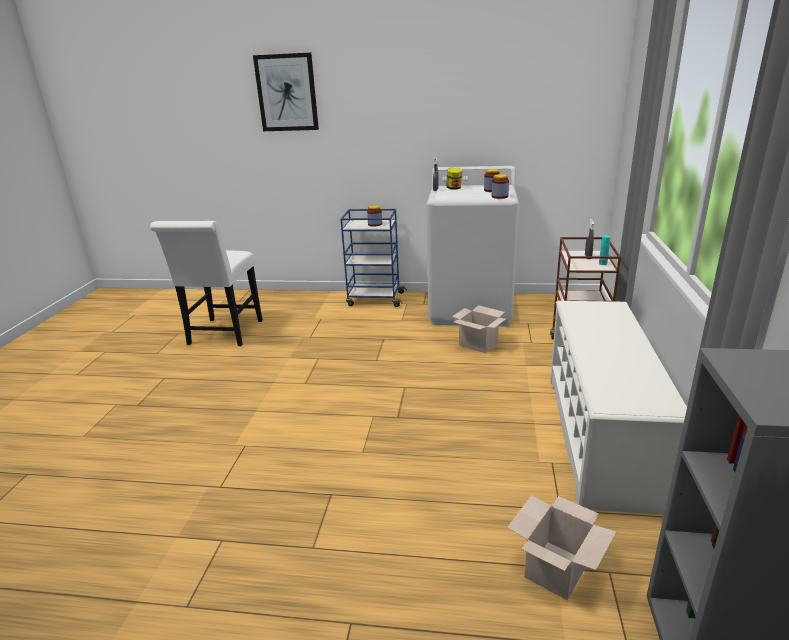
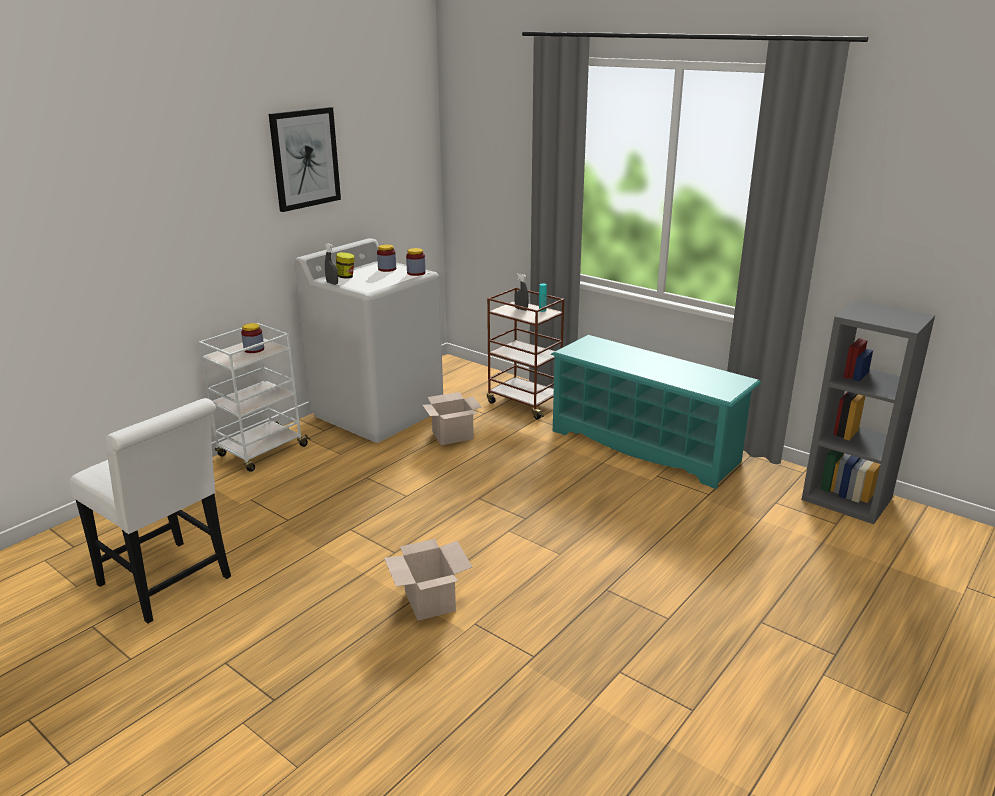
camera: 60 degrees left, 0 degrees up
(287, 93) = (88, 190): picture -> picture (305, 158)
(375, 299) = (261, 451): blue cart -> white cart
(556, 568) = (761, 519): cardboard box -> cardboard box (428, 600)
(599, 437) = (645, 446): white shoe rack -> turquoise shoe rack

